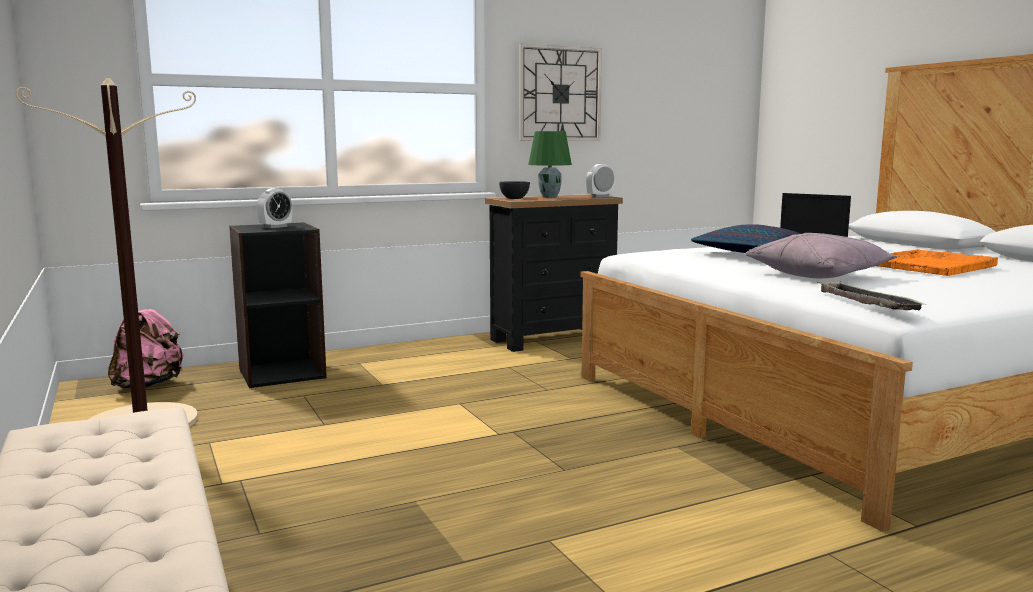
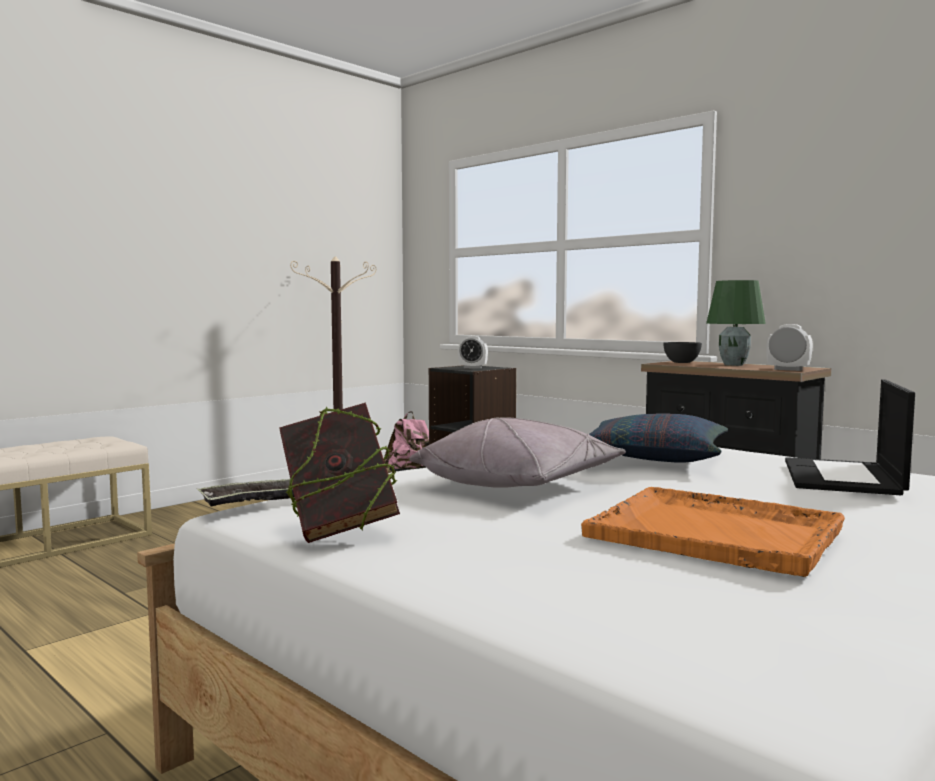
camera: 70 degrees right, 5 degrees down
(559, 94) = (817, 230): wall clock -> none
(944, 301) = (339, 530): none -> book

